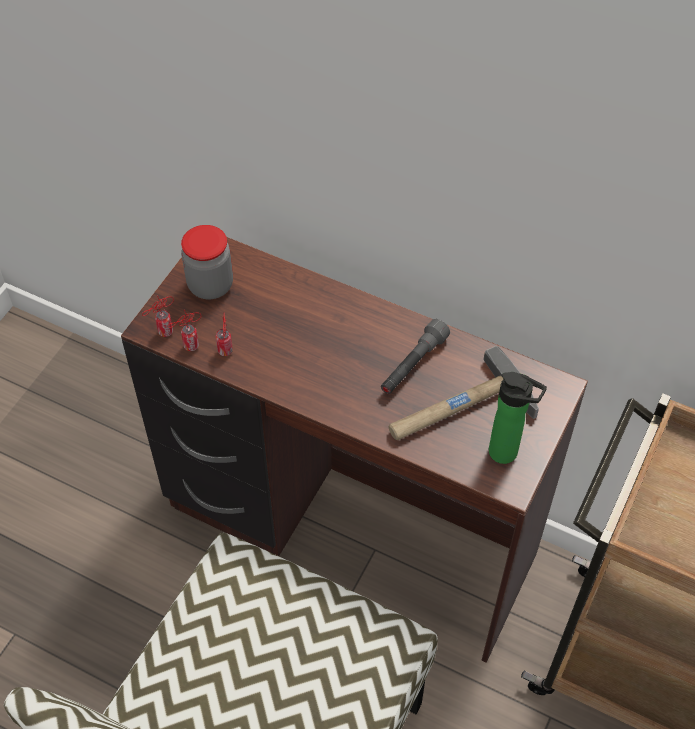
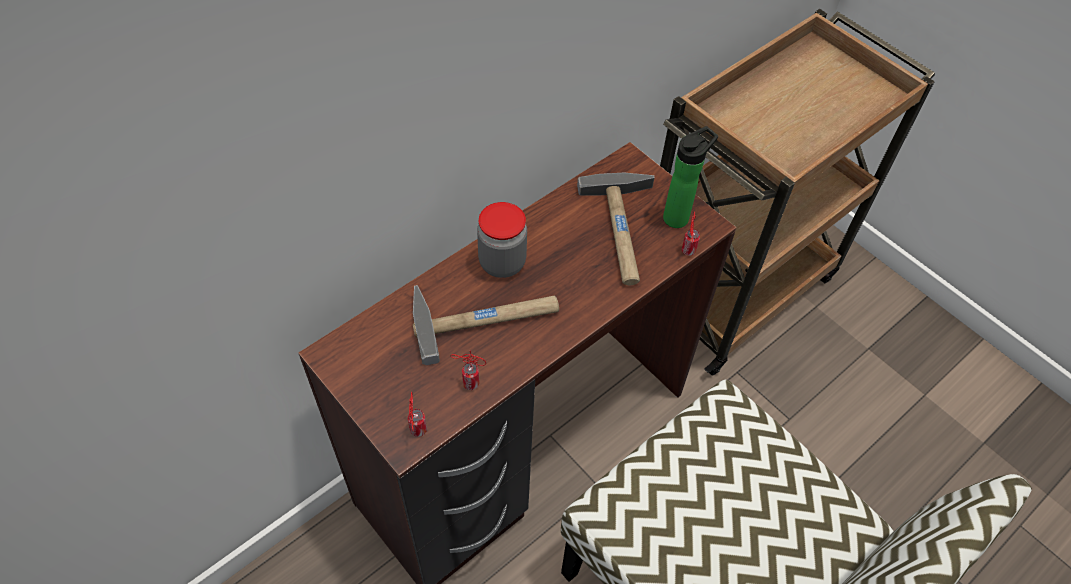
camera: 70 degrees left, 0 degrees up
(189, 346) = (449, 414): can -> can (688, 252)
(210, 285) = (380, 370): jar -> jar (502, 263)
(298, 336) = (485, 317): none -> hammer
(413, 365) = (560, 244): grey flashlight -> none

